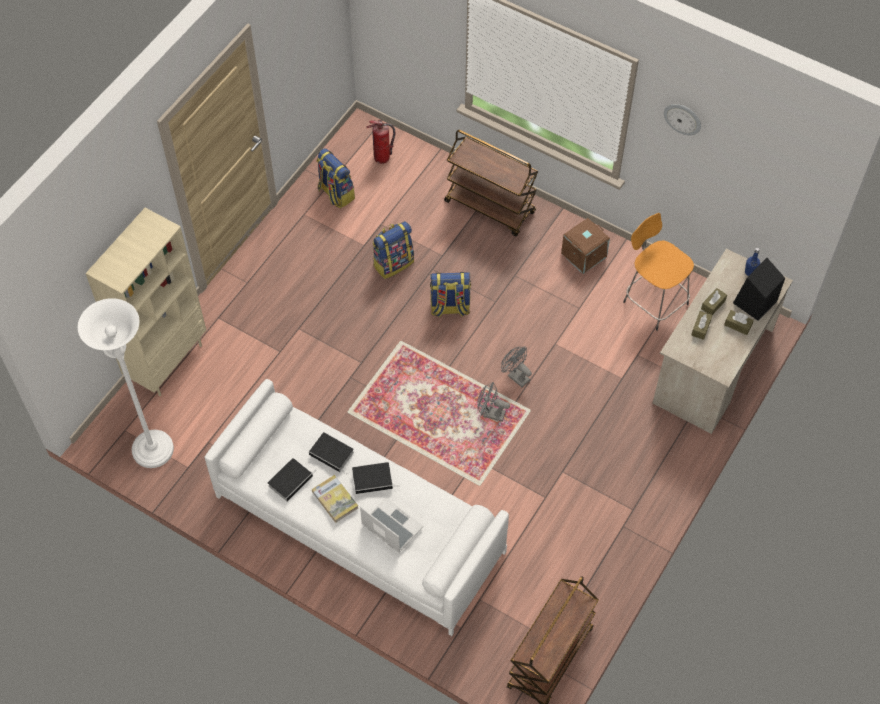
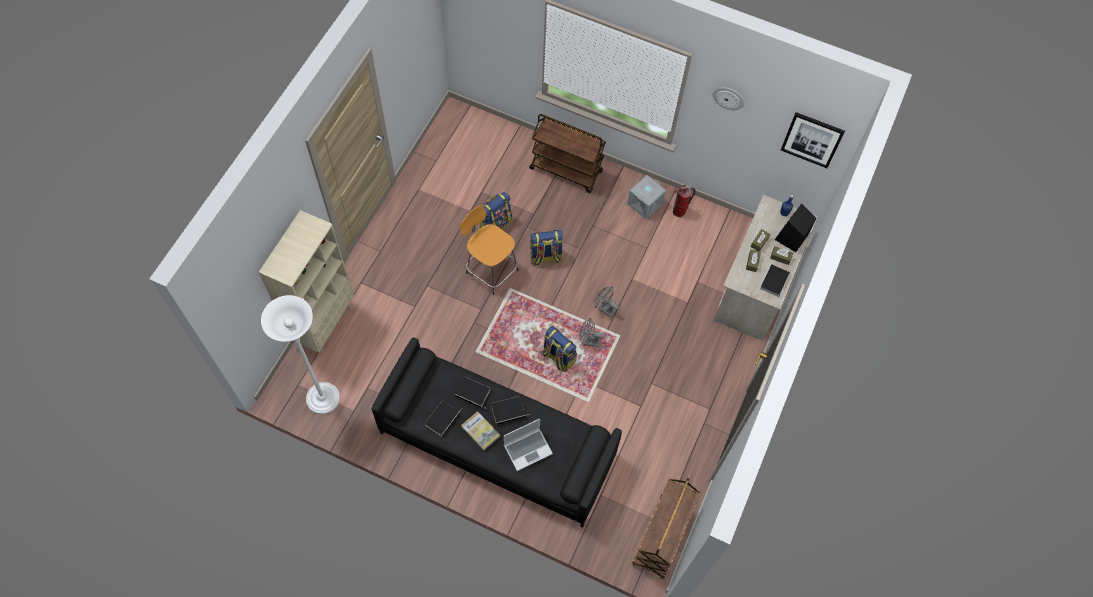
camera: 10 degrees left, 5 degrees up
(335, 193) = (441, 170): backpack -> backpack (558, 357)
(358, 524) = (496, 443): white sofa -> black sofa
(382, 158) = (475, 136): fire extinguisher -> fire extinguisher (679, 211)
(391, 526) = (528, 449): laptop -> laptop turned 120 degrees clockwise
(583, 254) = (644, 203): brown storage box -> grey storage box
(654, 301) = (704, 237): orange stool -> orange stool (490, 270)
(726, 352) = (774, 281): none -> book
(783, 177) = (812, 139): none -> picture

